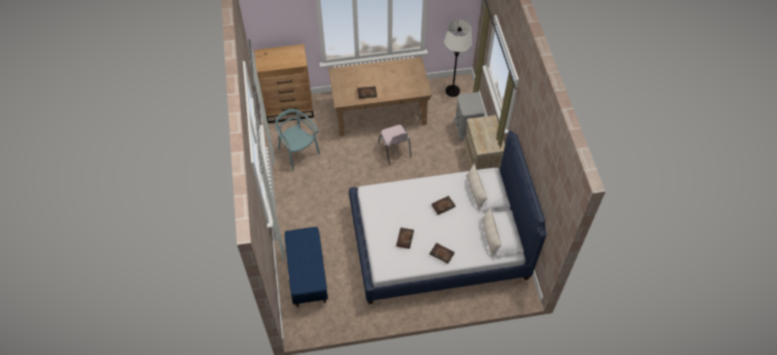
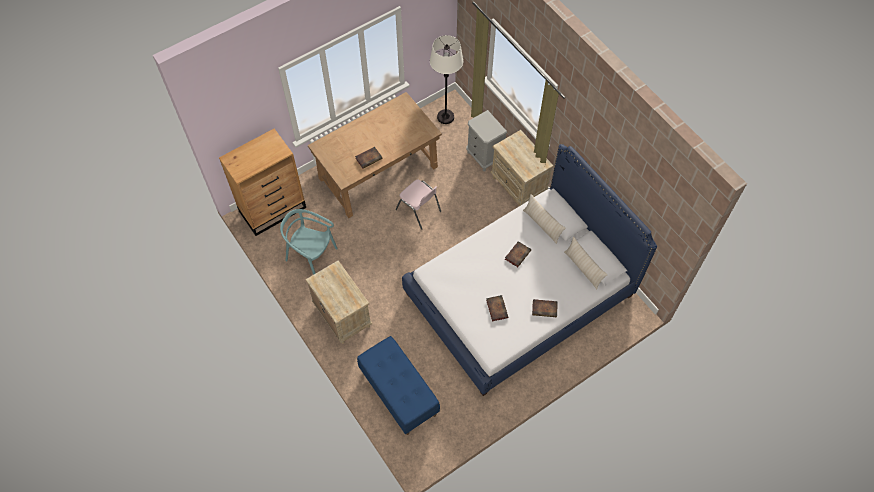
camera: 25 degrees left, 5 degrees up
(297, 202) = (342, 315): none -> beige nightstand

